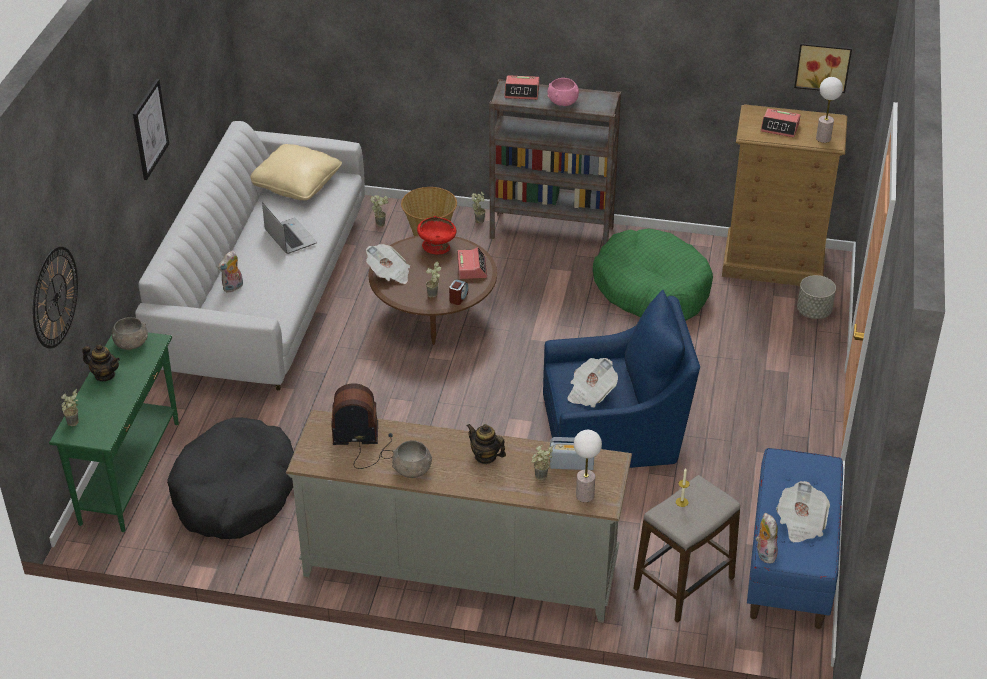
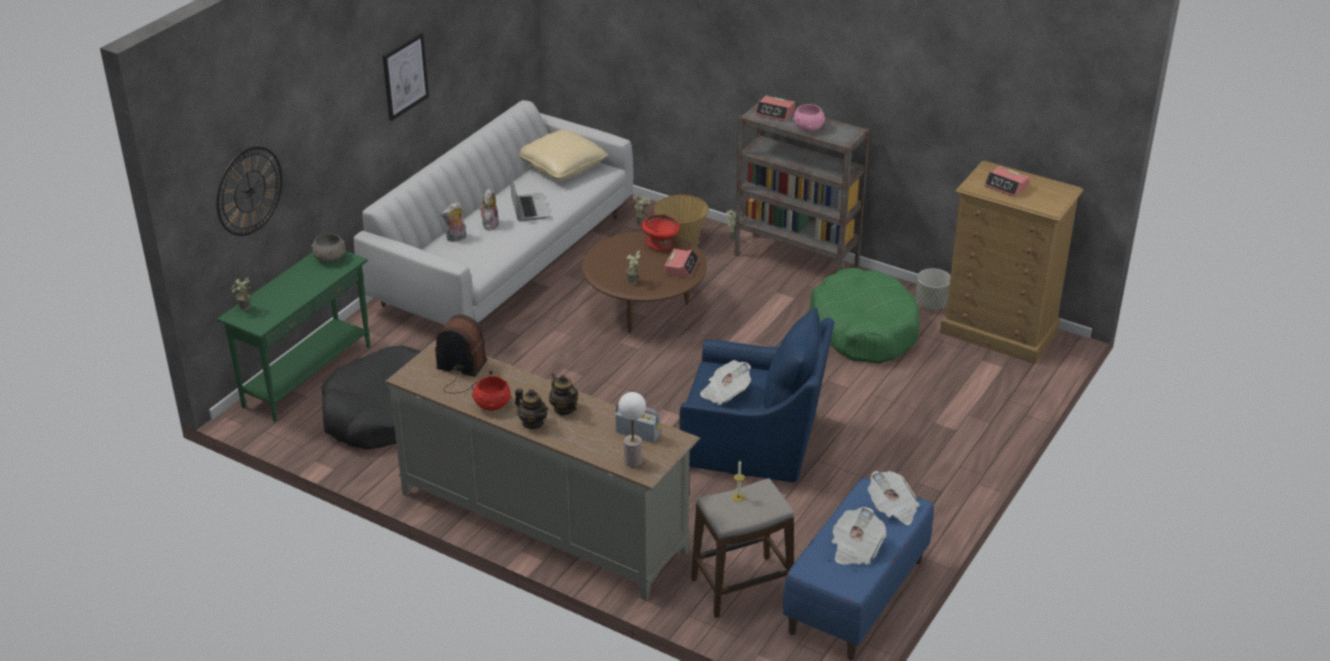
camera: 20 degrees right, 5 degrees down
(105, 375) = (293, 277): teapot -> teapot (532, 423)
(389, 274) = (603, 257): newspaper -> newspaper (892, 508)
(412, 470) = (492, 405): grey bowl -> red bowl
(458, 297) = (654, 289): alarm clock -> none
(540, 479) = (601, 438): potted plant -> none
(764, 553) = (803, 565): plush toy -> plush toy (489, 224)
(814, 312) = (1015, 383): grey planter -> grey planter (931, 304)
(823, 66) = (1061, 132): picture -> none
(823, 138) = (1044, 204): table lamp -> none

